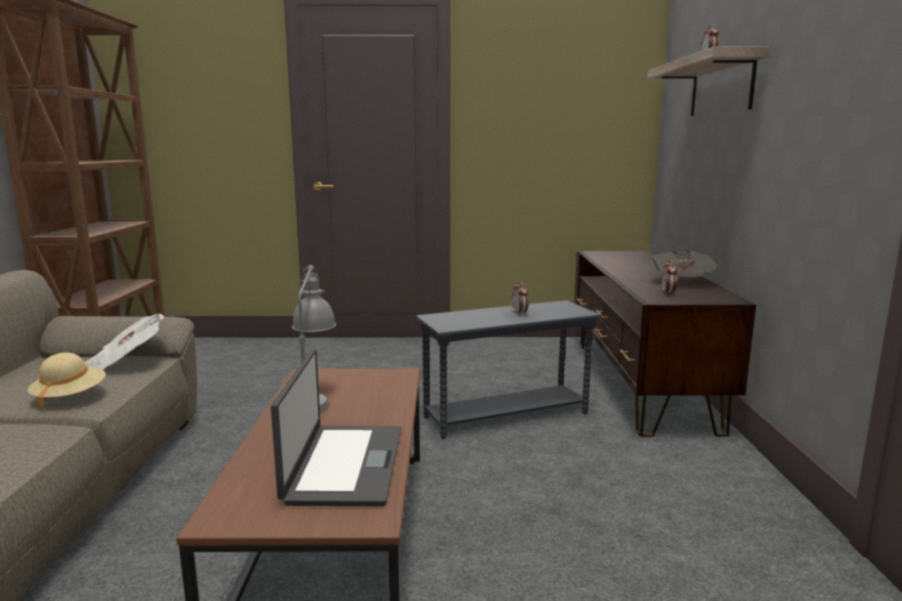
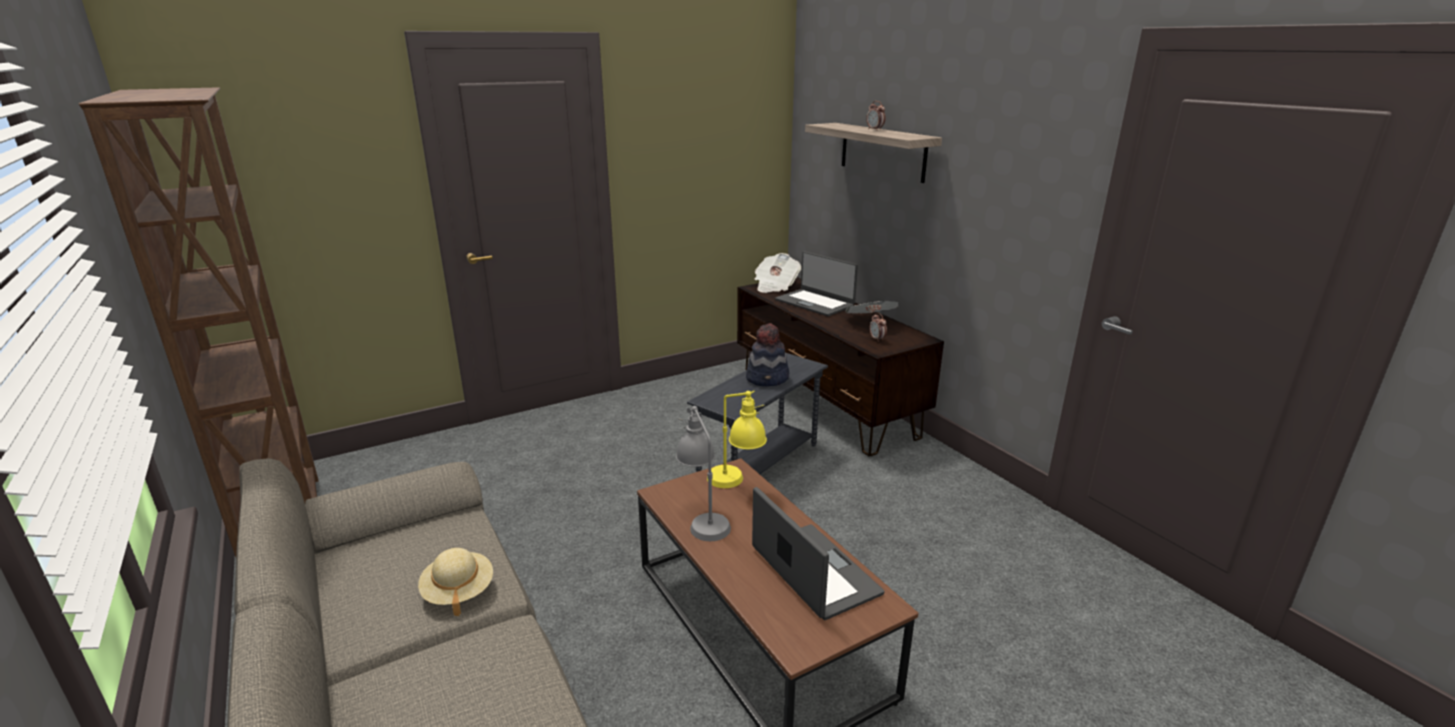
camera: 30 degrees left, 10 degrees up
(125, 363) = (442, 532): newspaper -> newspaper (775, 286)
(383, 384) = (736, 484): none -> yellow table lamp
(519, 313) = (768, 378): alarm clock -> hat
(640, 265) = (815, 303): none -> laptop

